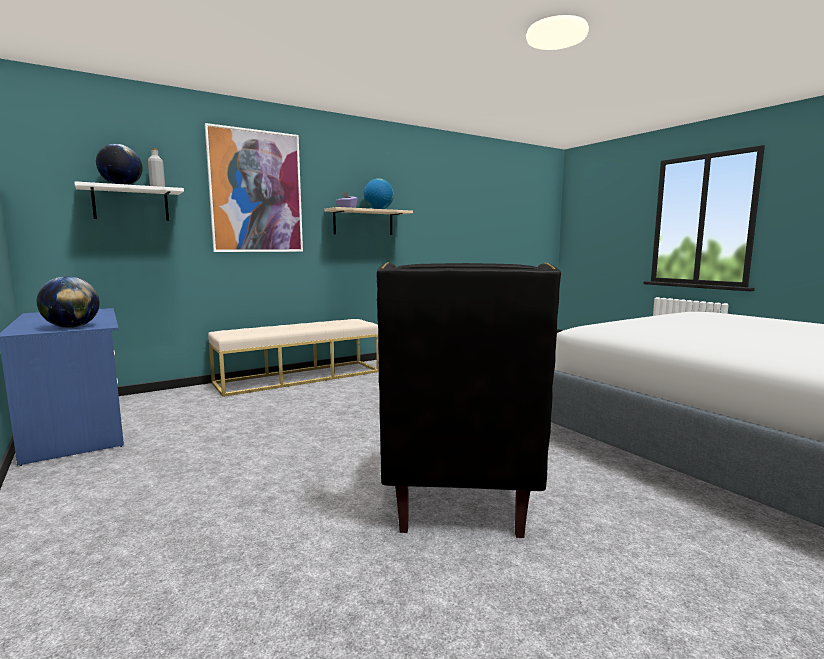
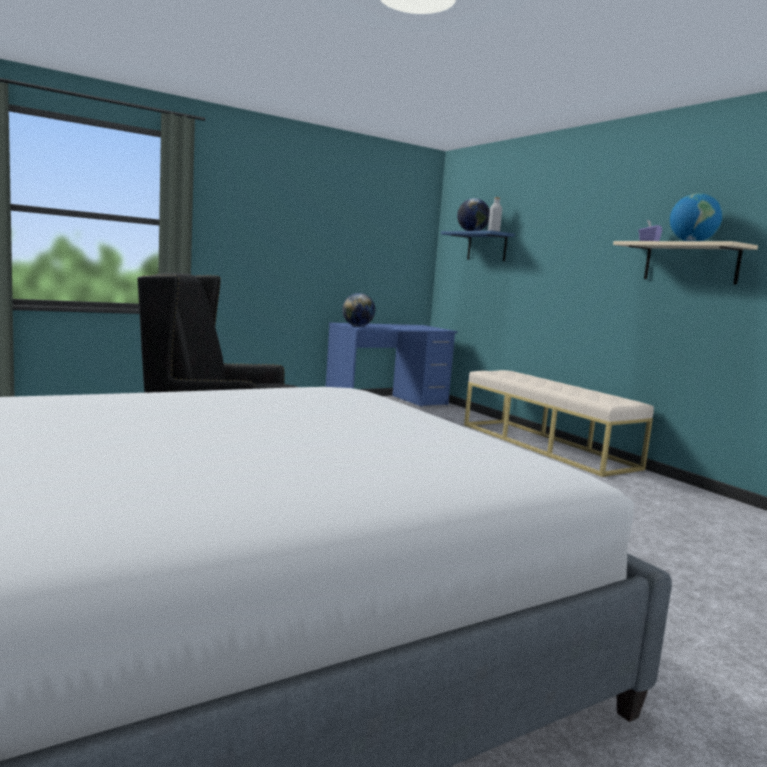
camera: 90 degrees right, 0 degrees up
(131, 204) = (487, 247): white shelf -> blue shelf
(256, 192) = (571, 228): picture -> none

